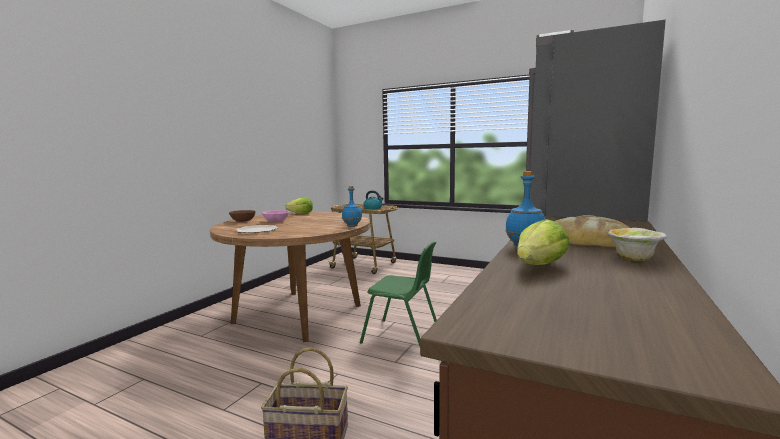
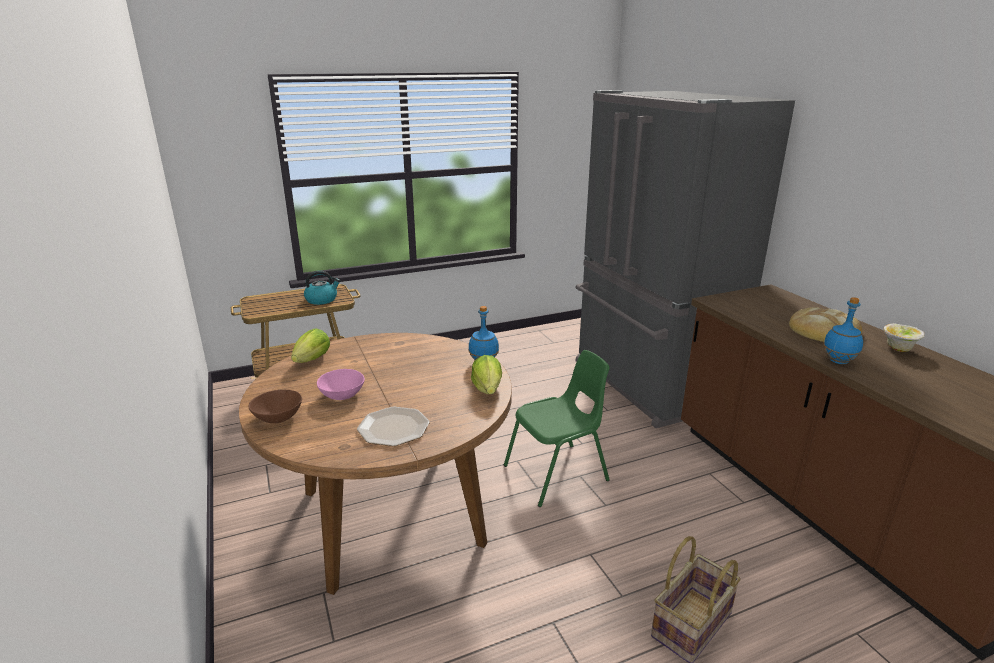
camera: 50 degrees left, 15 degrees up
(540, 266) = (900, 381): lettuce -> lettuce (487, 389)

